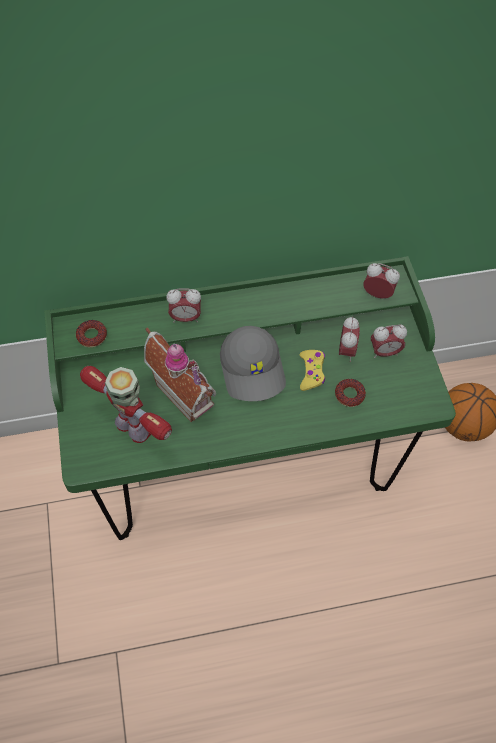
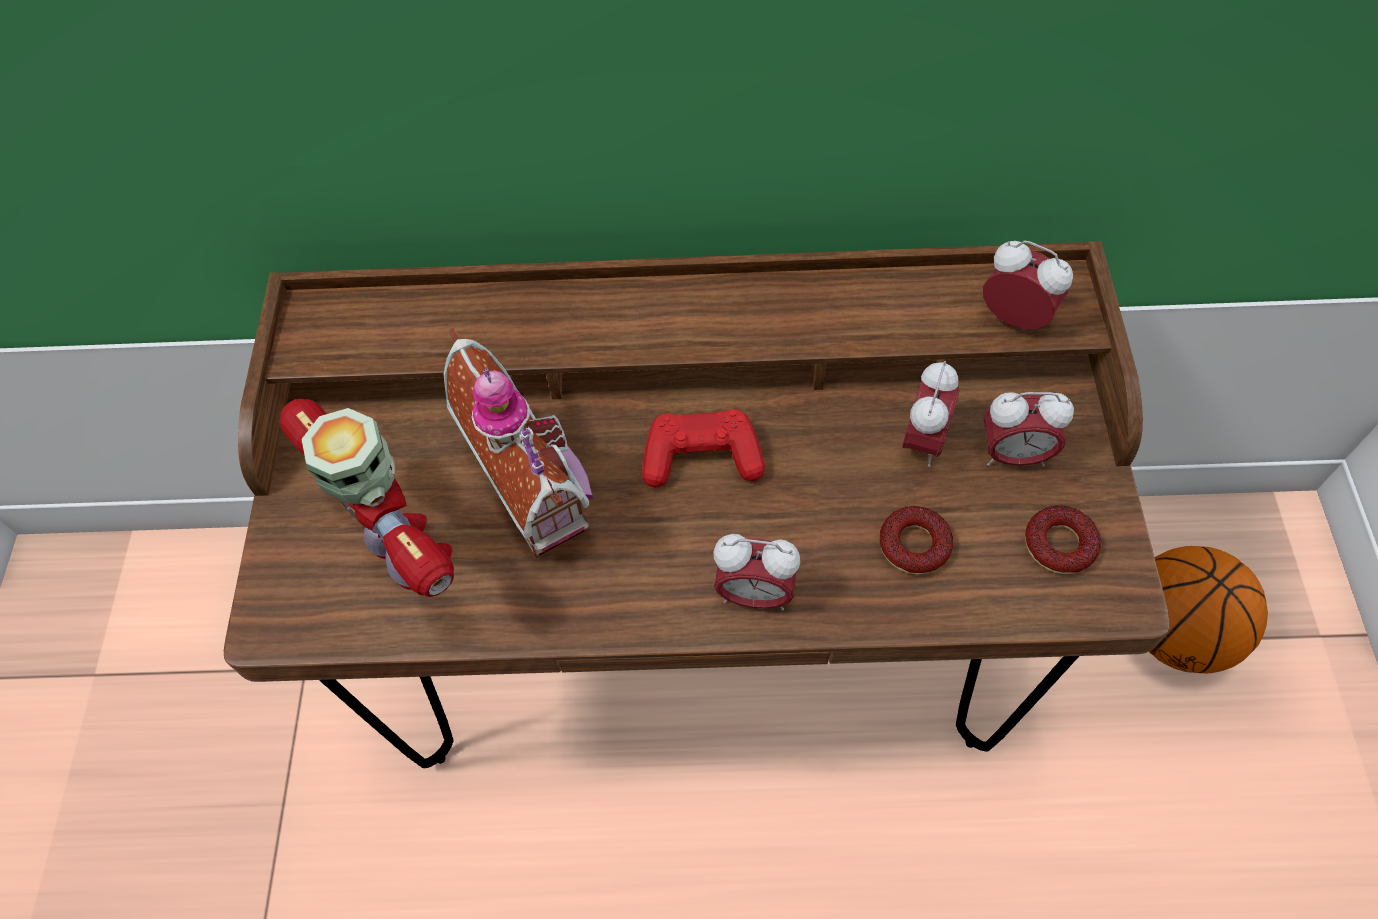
camera: 15 degrees right, 0 degrees up
(92, 336) = (355, 338): donut -> donut (1059, 544)
(185, 318) = (566, 322): alarm clock -> alarm clock (755, 594)
(244, 465) = (701, 650): green desk -> brown desk
(253, 370) = (702, 457): grey cap -> red game controller
(311, 372) = (834, 480): yellow game controller -> none

